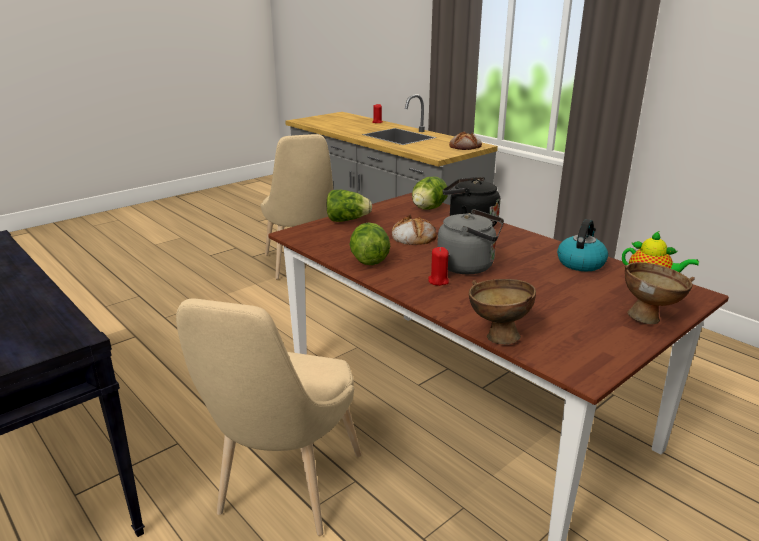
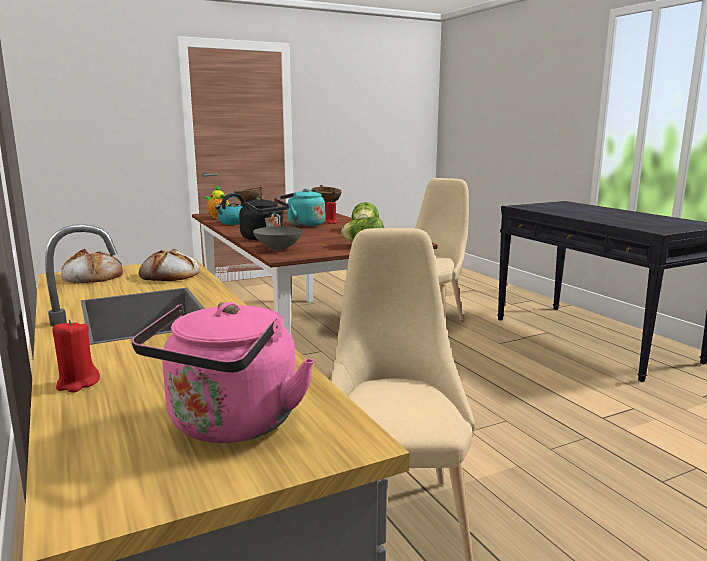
camera: 165 degrees left, 10 degrees down
(327, 120) = (229, 425): none -> pink kettle
(413, 236) = (320, 236): bread -> bread (170, 275)
(428, 208) = (278, 248): lettuce -> grey bowl
(469, 266) = (303, 225): grey kettle -> turquoise kettle

